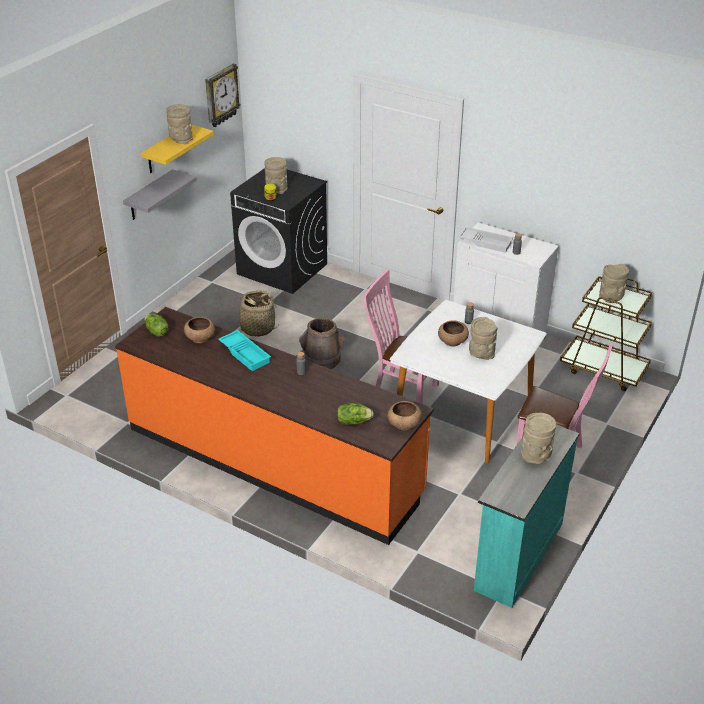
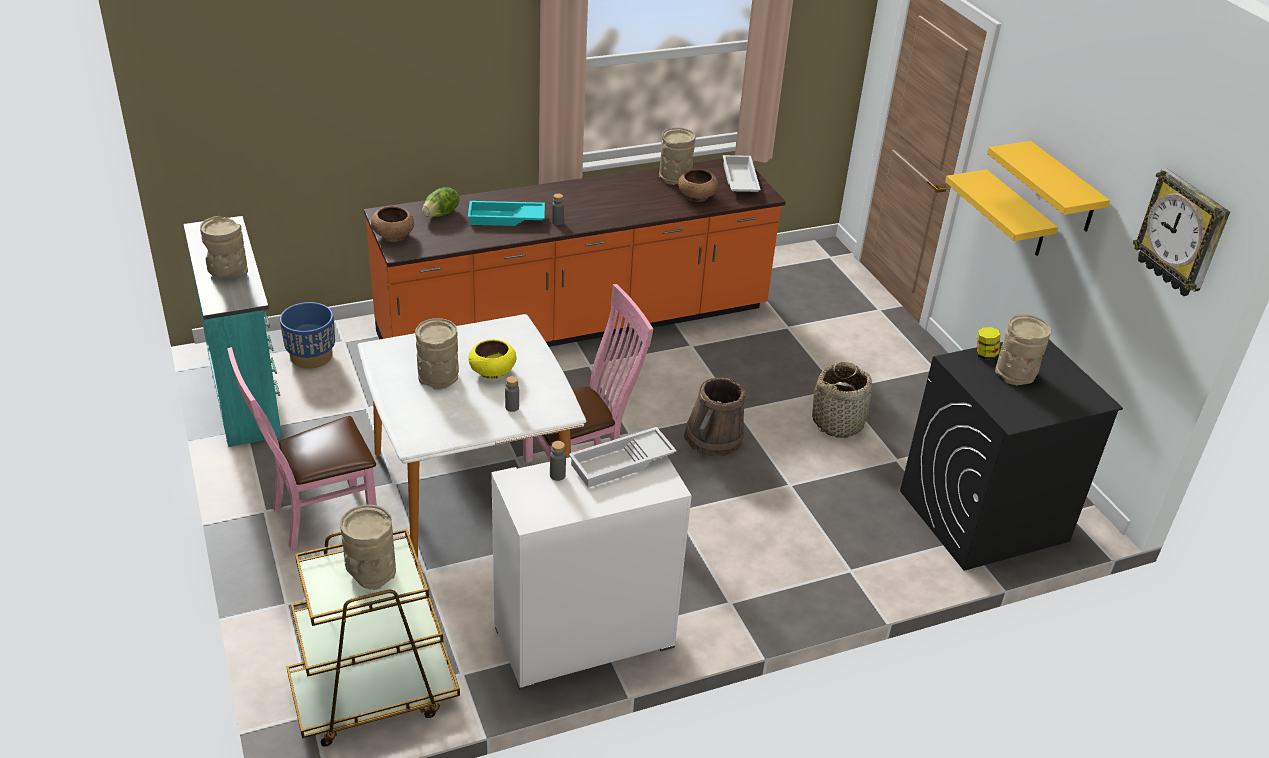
camera: 125 degrees right, 0 degrees up
(149, 196) = (1016, 215): grey shelf -> yellow shelf
(156, 332) = (739, 180): lettuce -> white tray
(181, 139) = (1051, 176): beige vase -> beige vase (675, 177)
(245, 353) = (633, 208): turquoise tray -> turquoise tray (505, 219)
(449, 554) = (311, 356): none -> blue planter
(452, 341) = (492, 371): brown bowl -> yellow bowl

